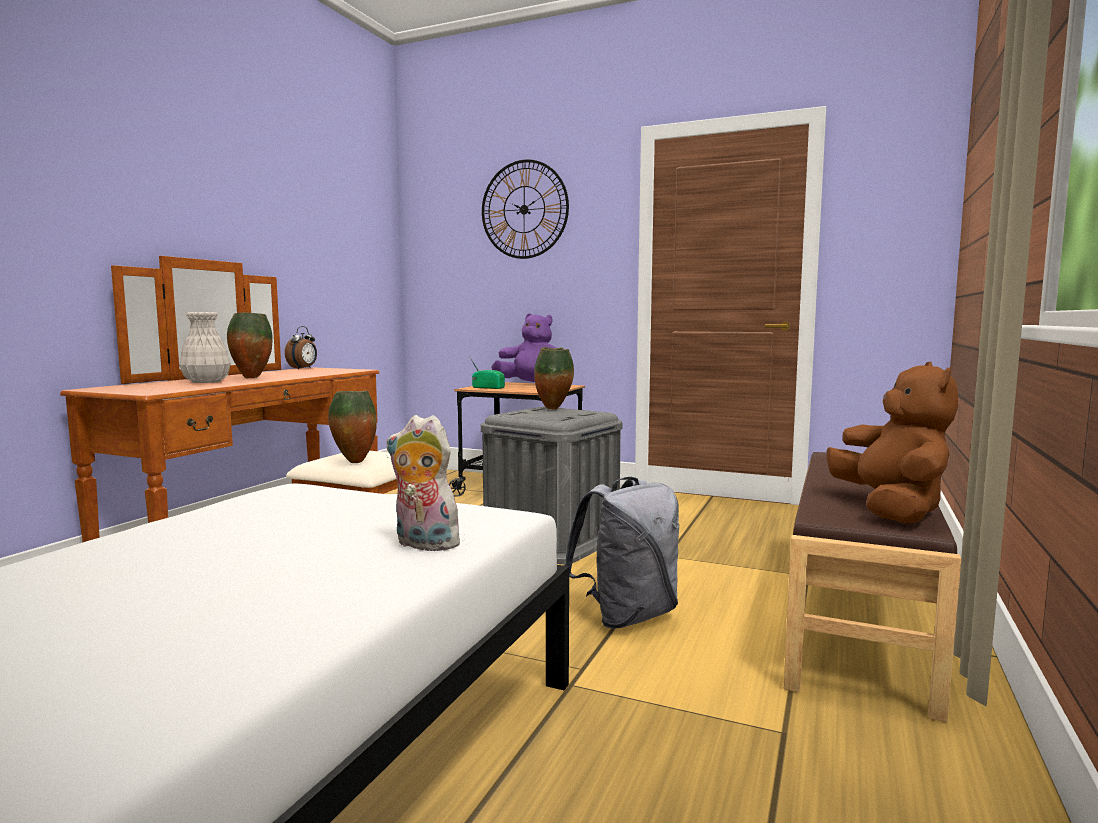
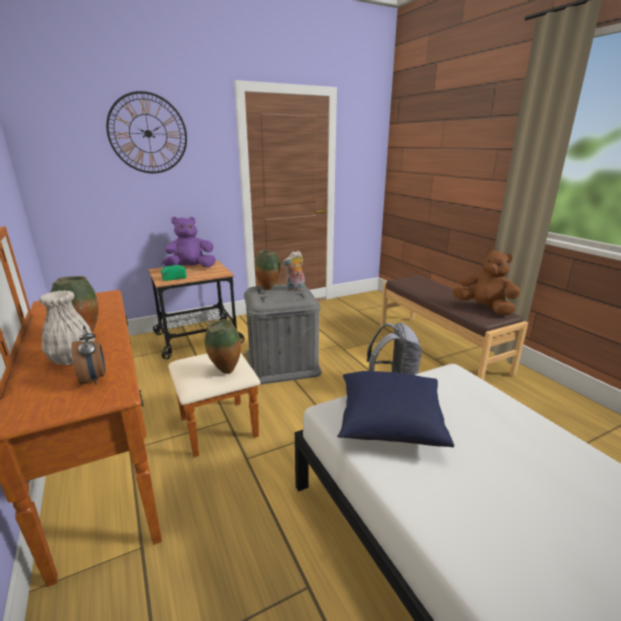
camera: 50 degrees left, 15 degrees up
(292, 509) = (389, 423): none -> blue pillow
(303, 368) = (44, 306): alarm clock -> alarm clock (94, 379)
(423, 544) = (492, 405): plush toy -> plush toy (295, 289)

